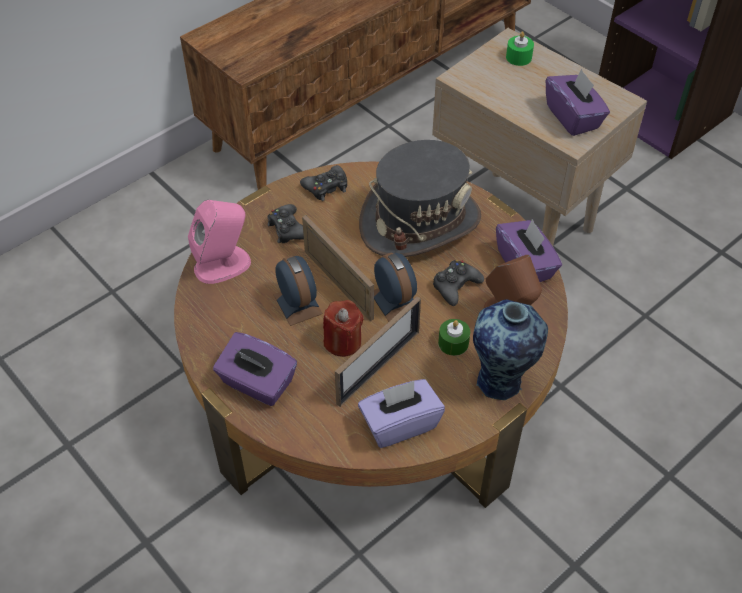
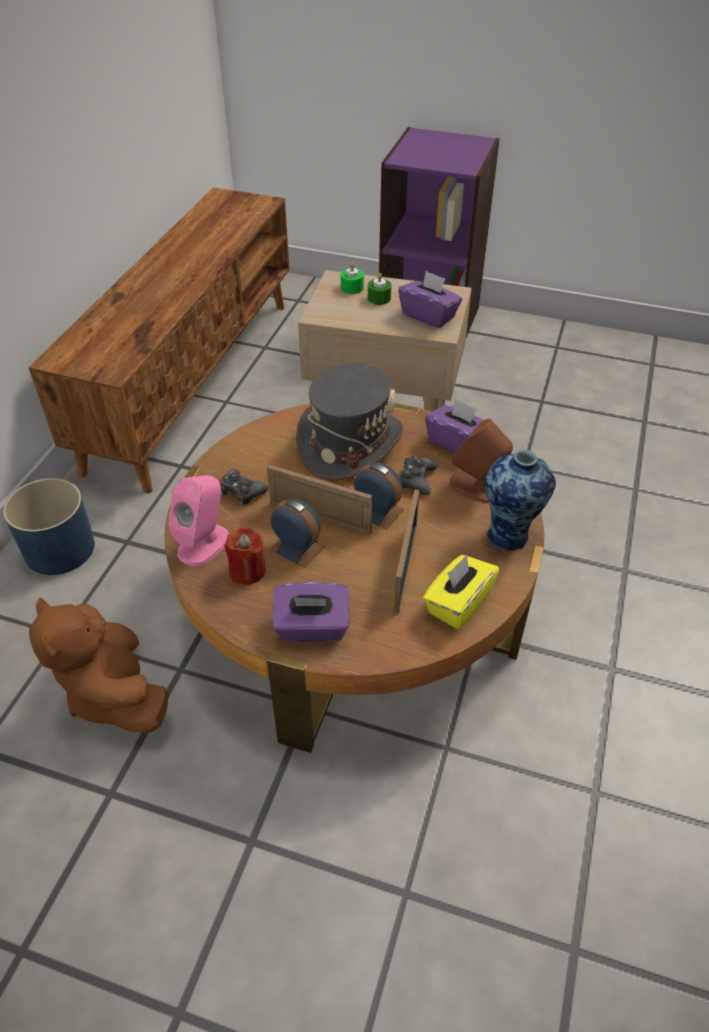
camera: 30 degrees left, 5 degrees down
(121, 363) = (114, 693): none -> brown plush toy
(157, 213) = (60, 549): none -> blue planter
(326, 187) = (249, 446): black game controller -> none
(343, 342) = (360, 561): red candle -> red candle (247, 571)
(399, 424) = (458, 603): purple tissue box -> yellow tissue box
(453, 343) = (449, 523): green candle -> green candle (379, 298)

